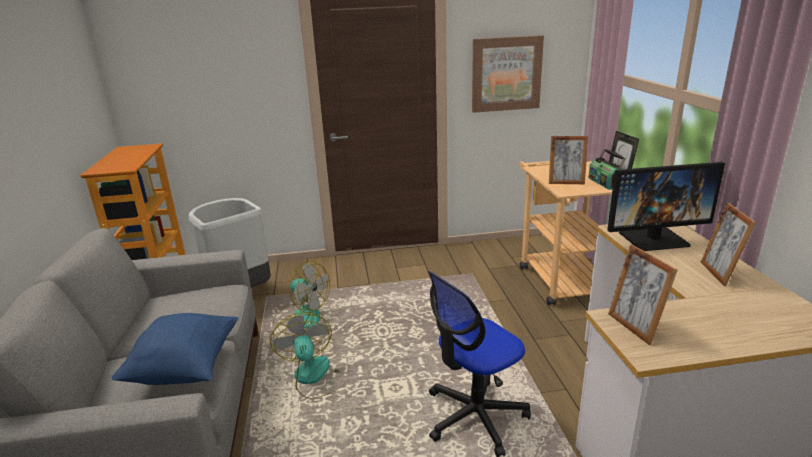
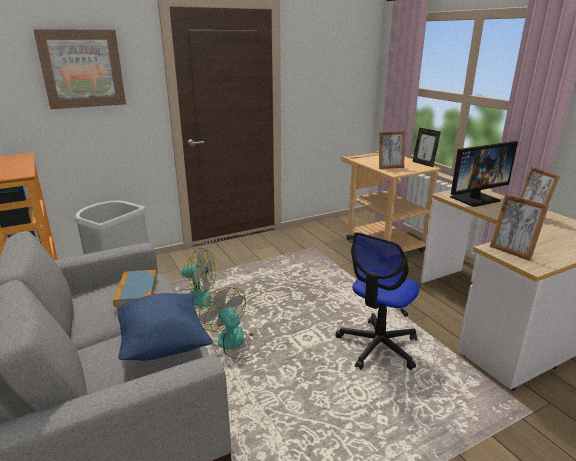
camera: 20 degrees left, 0 degrees up
(203, 302) = (136, 290): none -> book
(506, 74) = (323, 88): picture -> picture (82, 69)
(604, 183) = (416, 166): radio -> none

